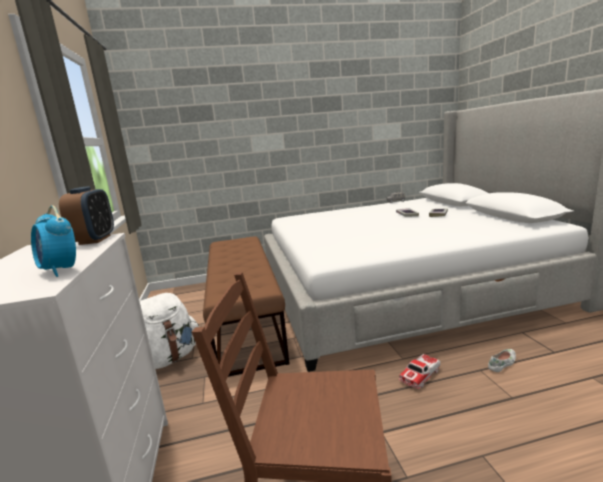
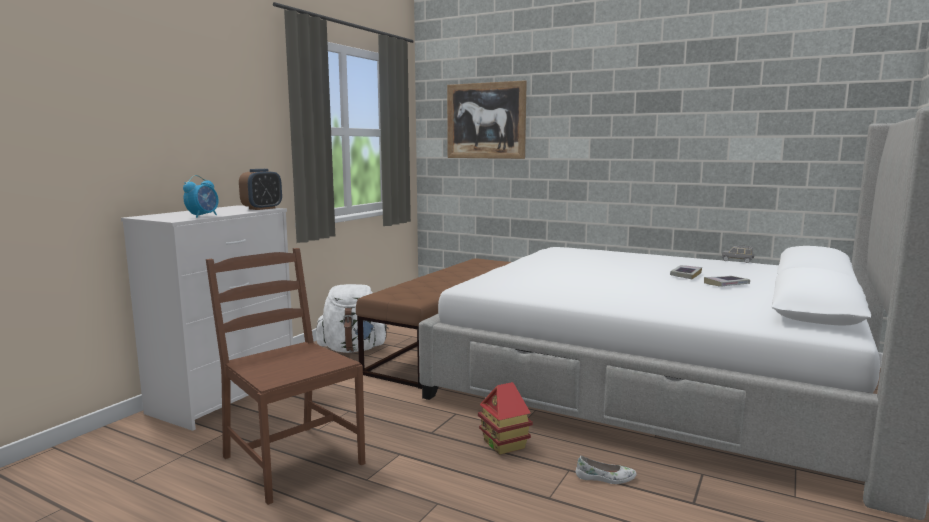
camera: 40 degrees right, 5 degrees down
(60, 270) = (203, 216): alarm clock -> alarm clock turned 150 degrees counterclockwise
(191, 125) = (486, 121): none -> picture
(420, 375) = (504, 444): toy car -> toy house

